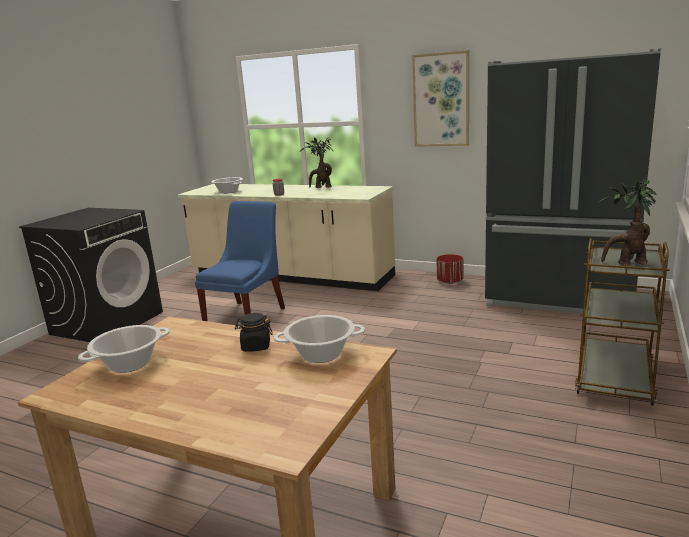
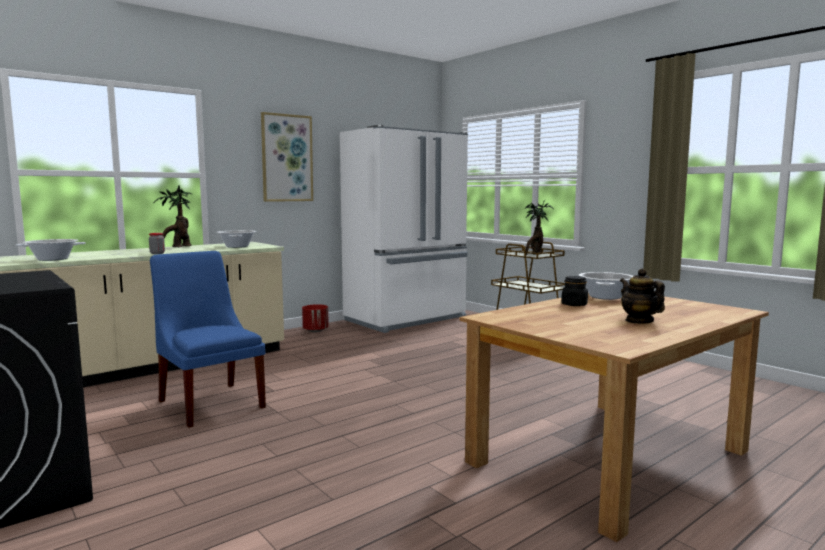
camera: 65 degrees left, 10 degrees down
(130, 364) = (573, 329): cooking pot -> cooking pot (237, 246)
(179, 389) = (639, 321): none -> teapot
(559, 299) = (407, 319): black fridge -> white fridge

